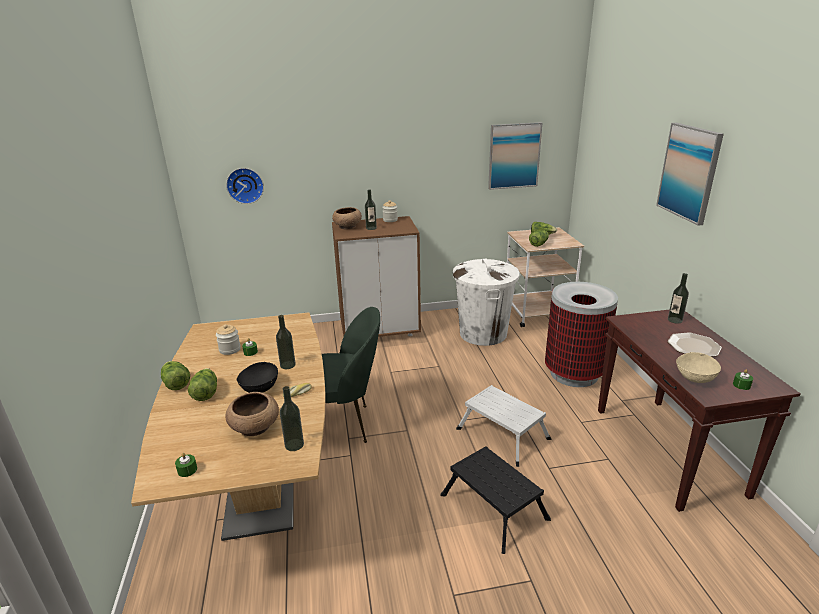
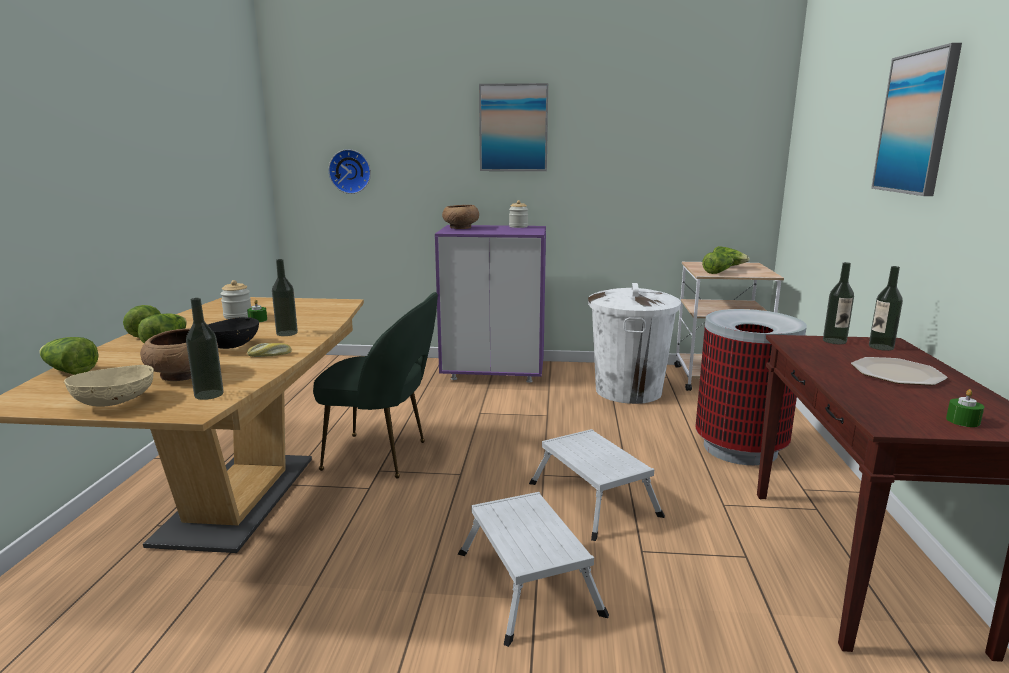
camera: 15 degrees right, 10 degrees down
(162, 439) = (69, 371): none -> lettuce
(187, 470) = (59, 398): green candle -> none
(371, 228) = (487, 229): bottle -> bottle (834, 341)
(380, 330) = (494, 372): brown cabinet -> purple cabinet
(493, 506) = (527, 582): black step ladder -> white step ladder
(514, 156) = (694, 157): picture -> picture (513, 128)
(694, 377) = (876, 403): beige bowl -> beige bowl (115, 402)

